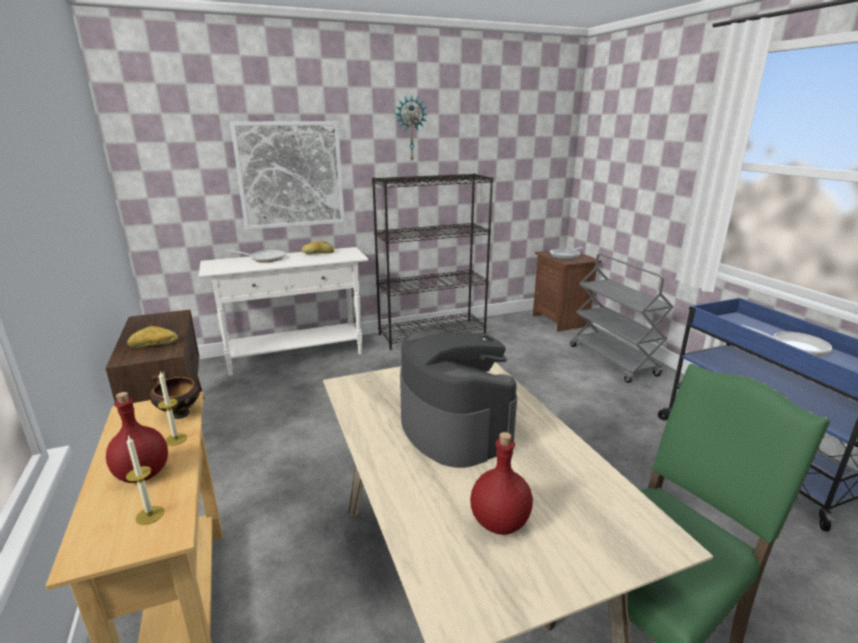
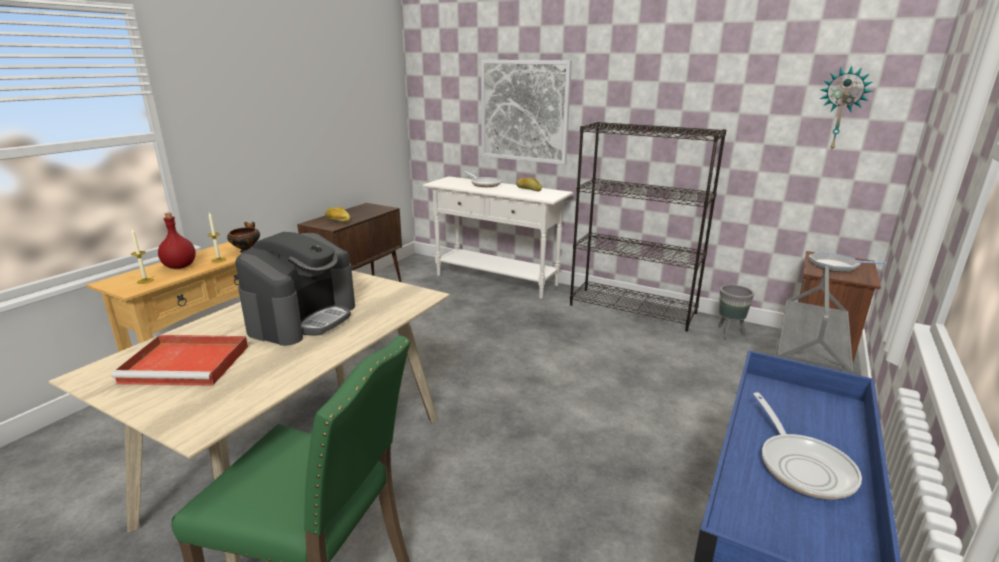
camera: 50 degrees right, 0 degrees up
(410, 129) = (650, 70): wall clock -> wall clock (841, 109)
(499, 521) = (188, 364): red bottle -> red tray
(505, 325) = (729, 333): none -> grey planter

